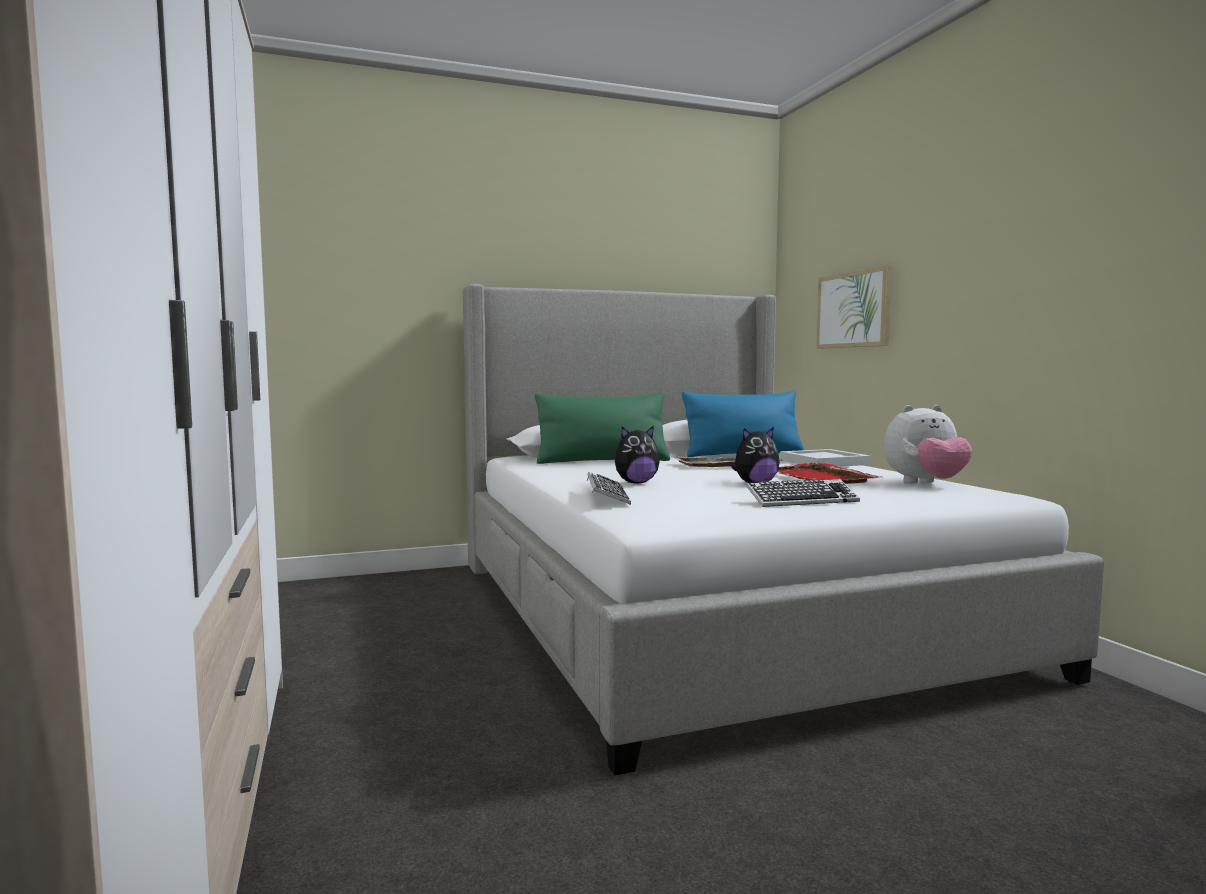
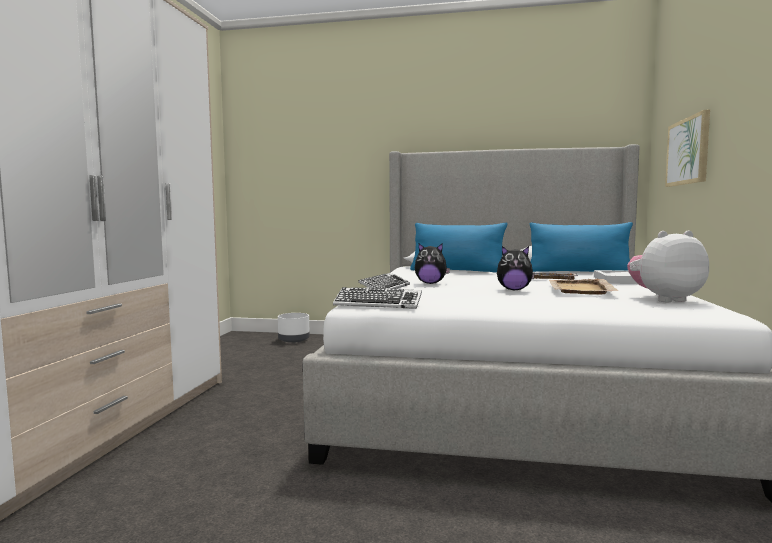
camera: 30 degrees right, 0 degrees up
(310, 592) = (294, 340): none -> white planter
(602, 461) = (457, 271): green pillow -> blue pillow
(802, 500) = (506, 301): keyboard -> keyboard (377, 304)
(819, 478) = (580, 289): red tray -> beige tray
(925, 483) = (665, 299): plush toy -> plush toy turned 150 degrees clockwise

